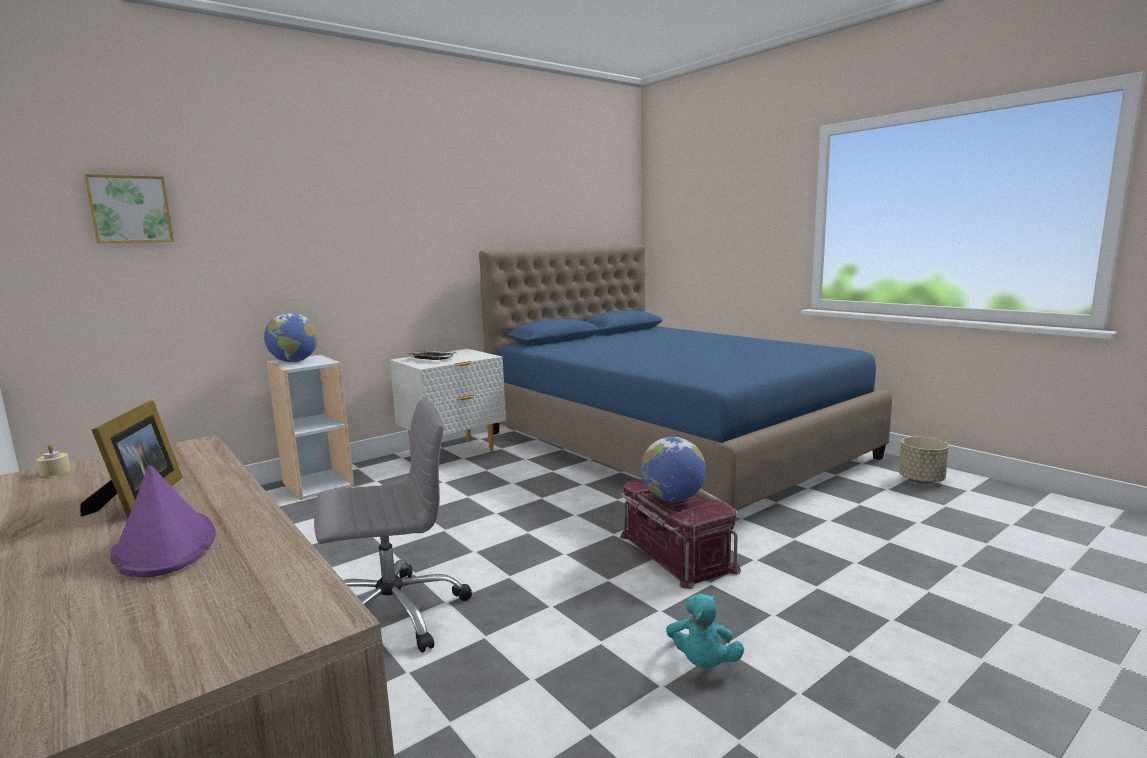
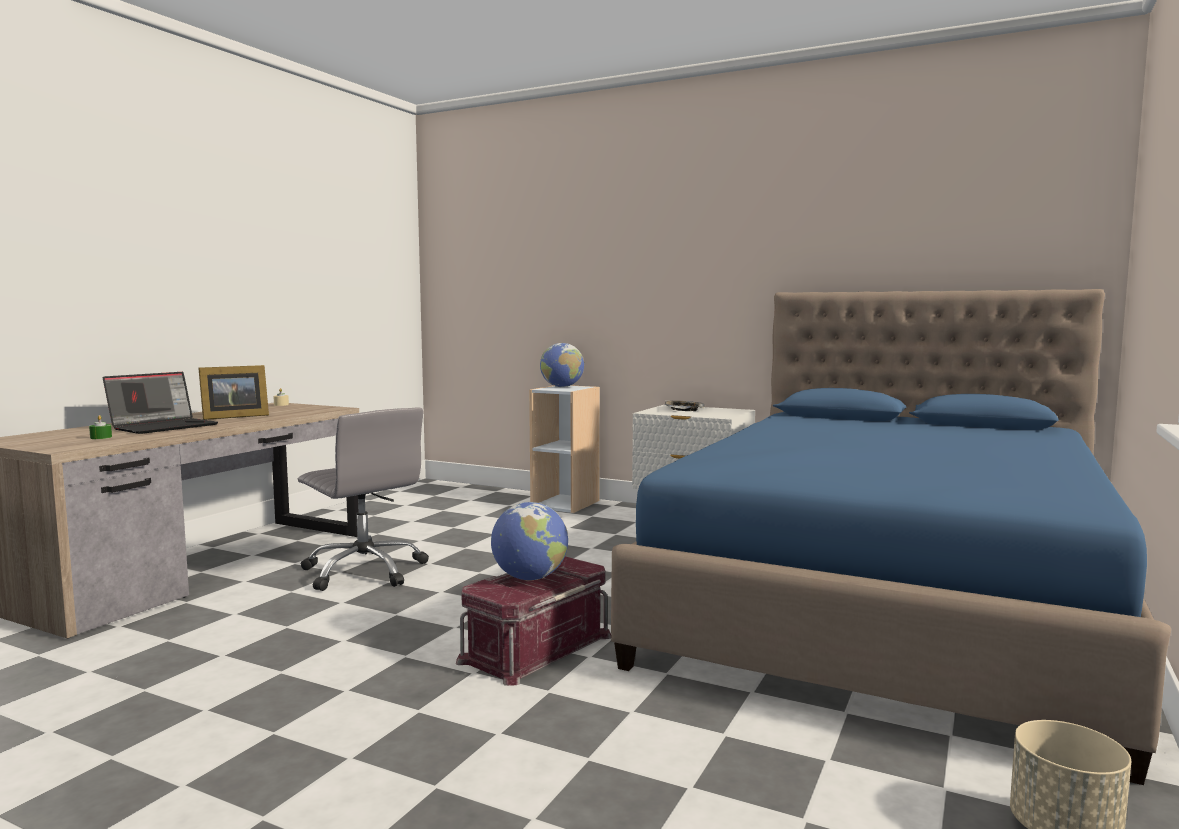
camera: 65 degrees right, 5 degrees down
(130, 209) = (492, 255): picture -> none
(165, 545) = (164, 426): purple hat -> laptop
(215, 593) = (101, 437): none -> green candle
(703, 663) = (316, 684): turquoise plush toy -> none

